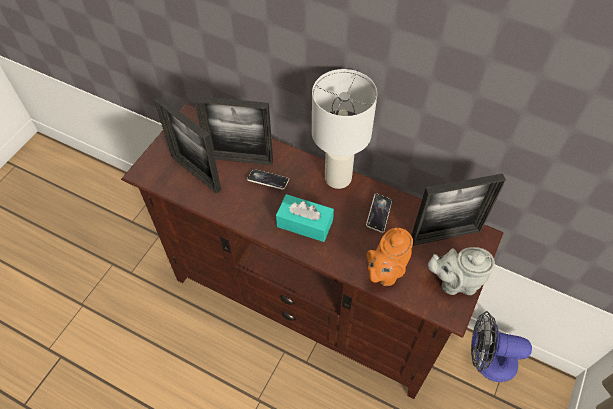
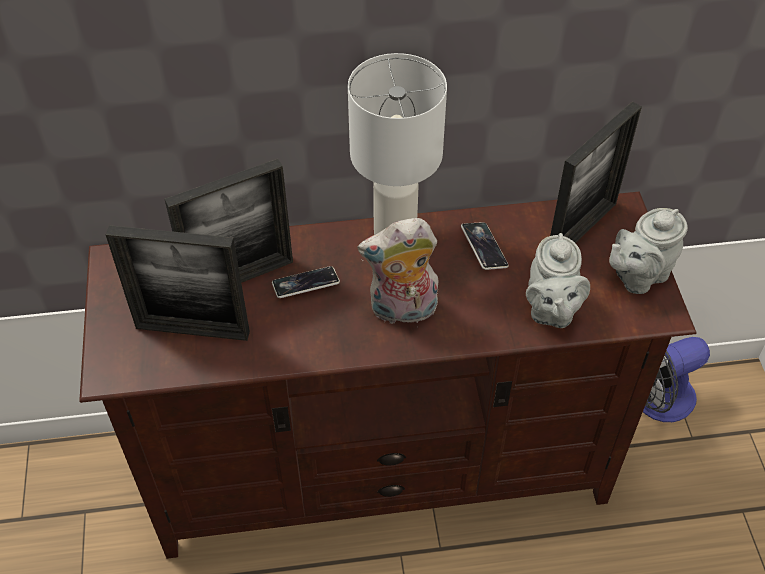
camera: 35 degrees left, 5 degrees down
(304, 223) = (402, 311): turquoise tissue box -> plush toy
(385, 271) = (550, 310): orange teapot -> grey teapot

